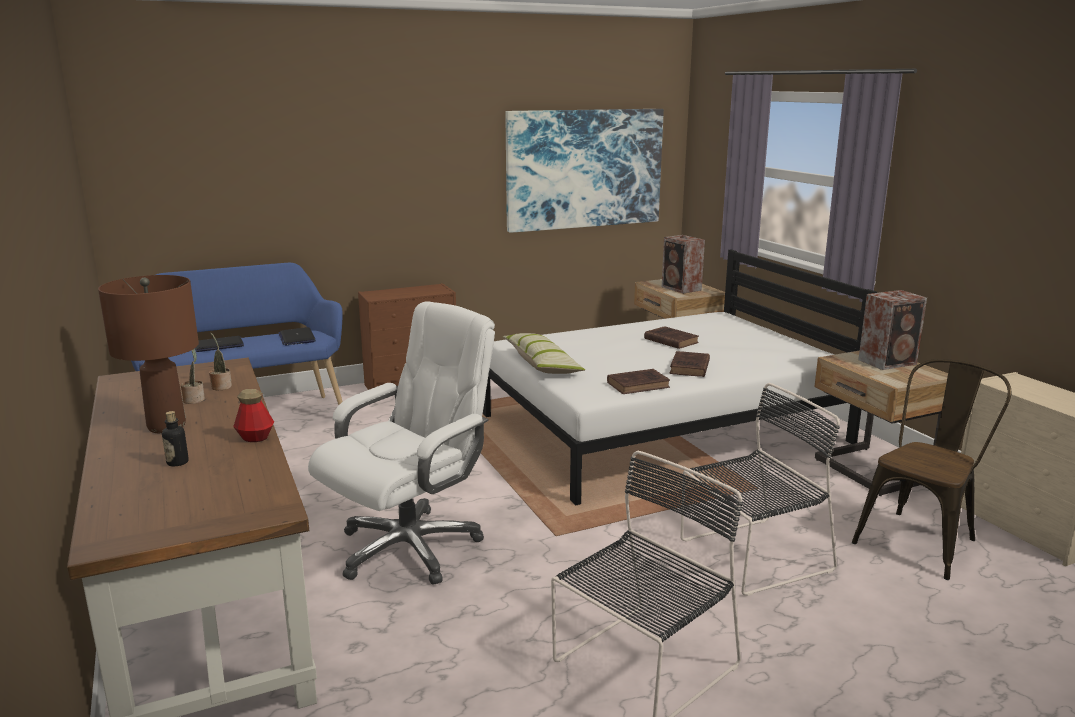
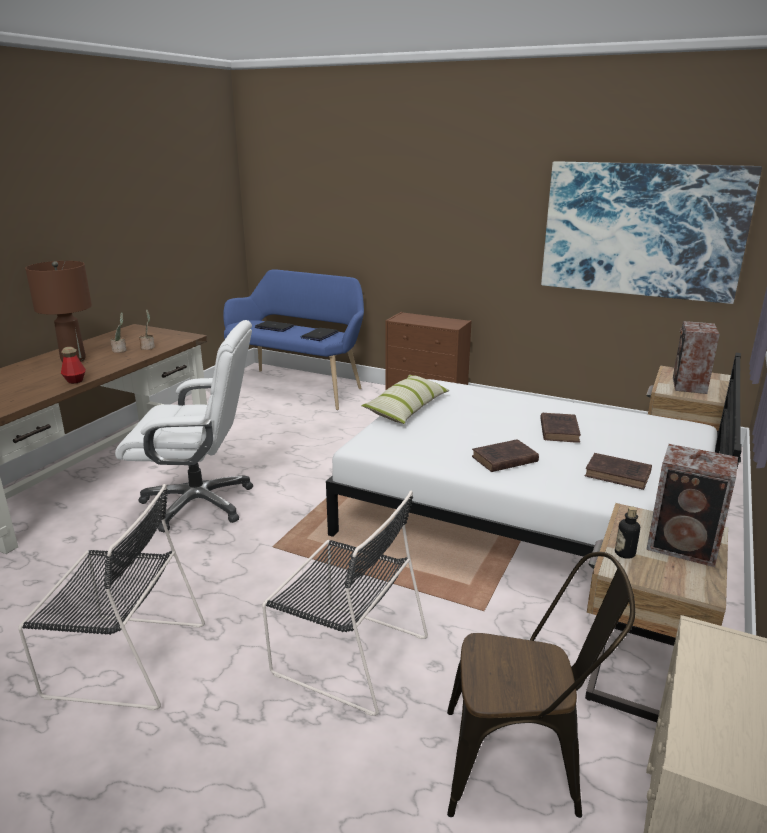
camera: 50 degrees right, 5 degrees up
(177, 462) = (24, 379): bottle -> bottle (624, 553)
(639, 385) = (423, 454): brown book -> brown book (619, 475)

